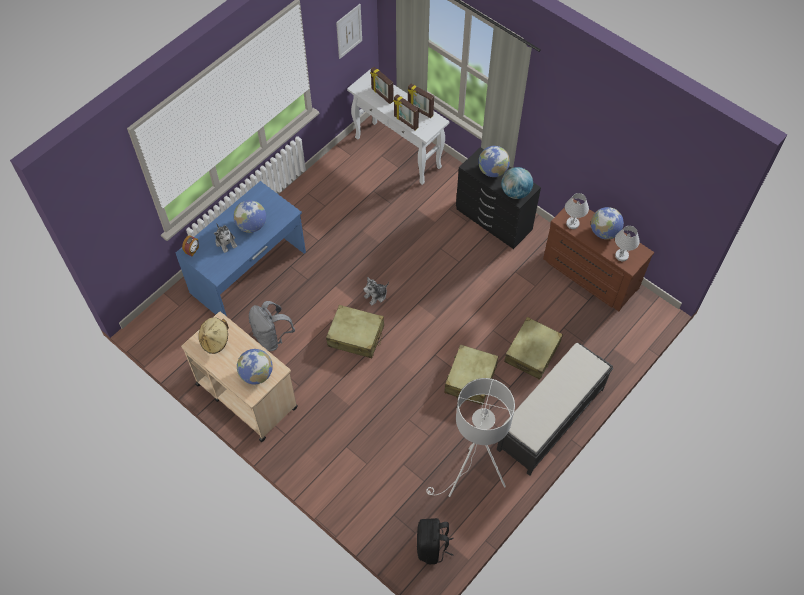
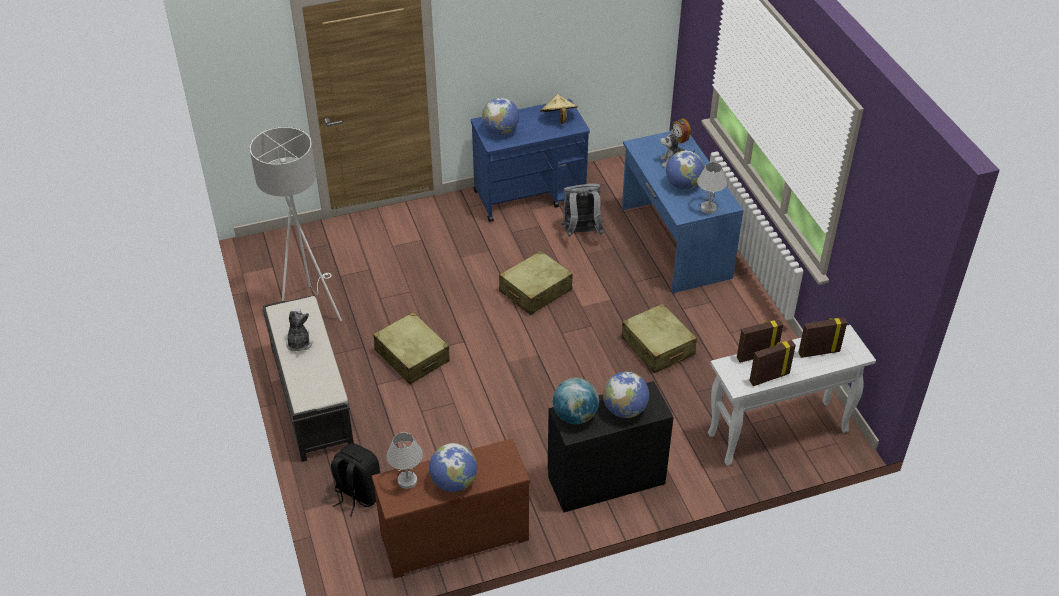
camera: 120 degrees right, 15 degrees down
(246, 395) = (530, 196): beige cart -> blue cart
(349, 31) = (883, 263): picture -> none
(376, 295) = (573, 326): plush toy -> plush toy (299, 343)
(432, 547) = (277, 256): black backpack -> black backpack (357, 494)
(532, 352) = (398, 423): beige suitcase -> beige suitcase (658, 347)
(572, 224) = (491, 457): white table lamp -> white table lamp (708, 208)

